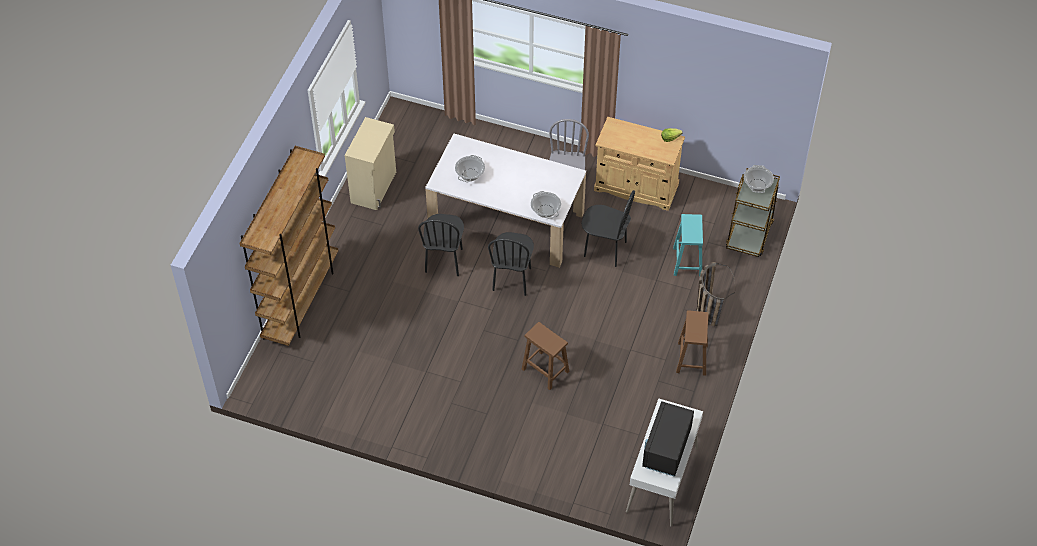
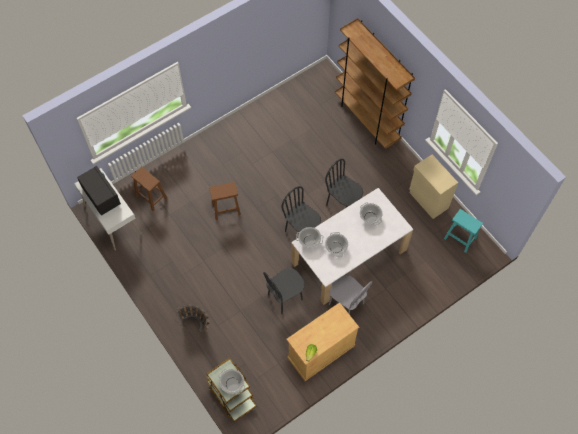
camera: 125 degrees right, 10 degrees up
(533, 184) = (336, 247): none -> cooking pot
(687, 261) = (240, 339): turquoise stool -> turquoise stool (460, 238)
(691, 358) = (171, 290): brown stool -> brown stool (151, 197)

